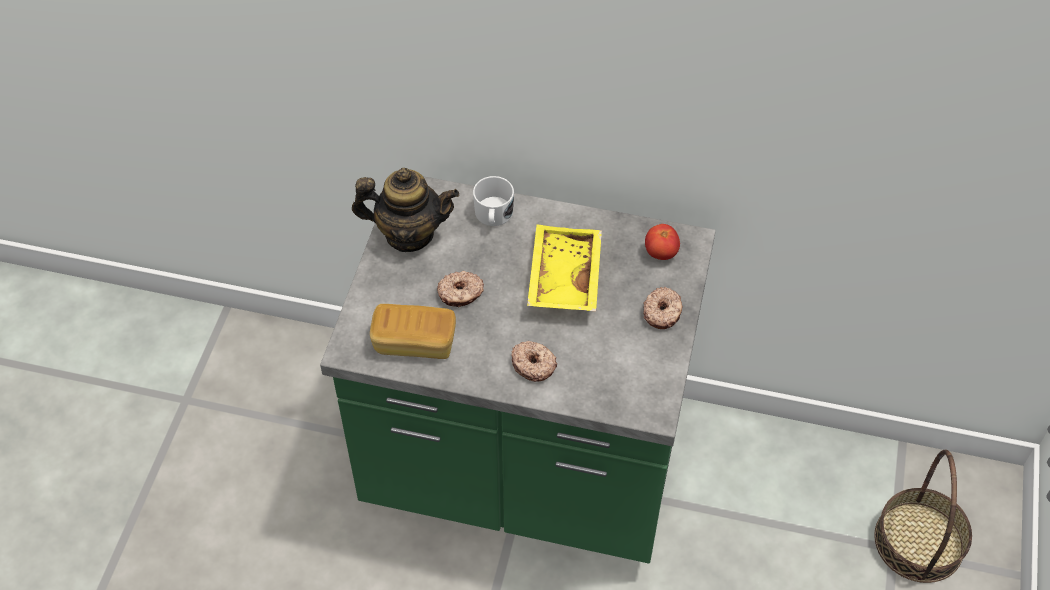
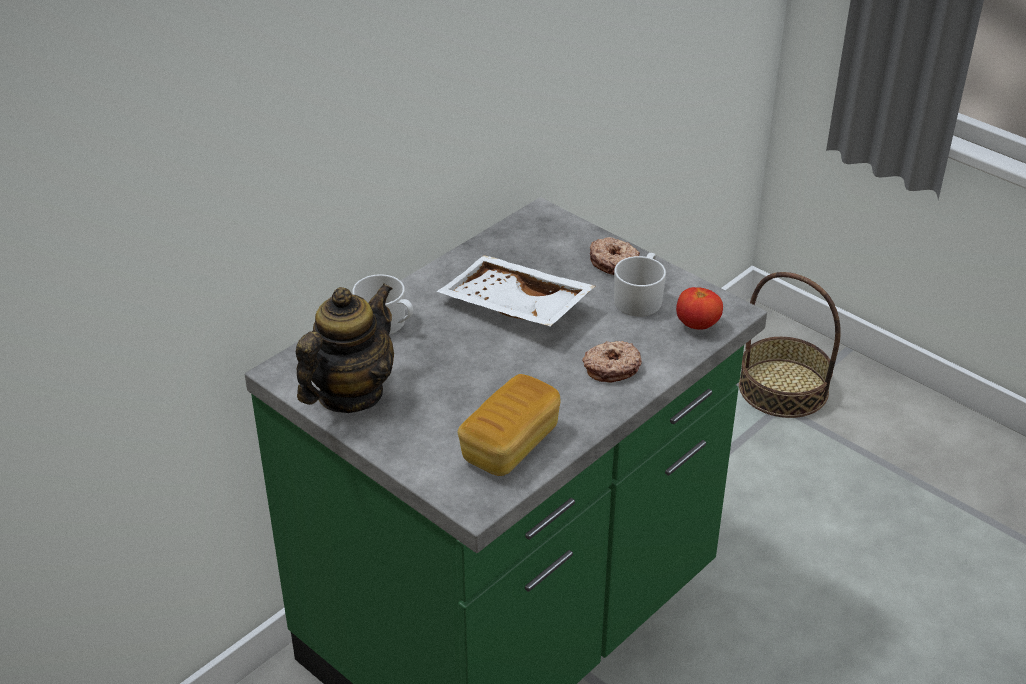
camera: 60 degrees left, 15 degrees down
(460, 294) = (472, 385): donut -> none
(562, 277) = (513, 307): yellow tray -> white tray
(629, 348) = (640, 298): none -> white mug
(661, 253) = (540, 236): tomato -> tomato (697, 325)

